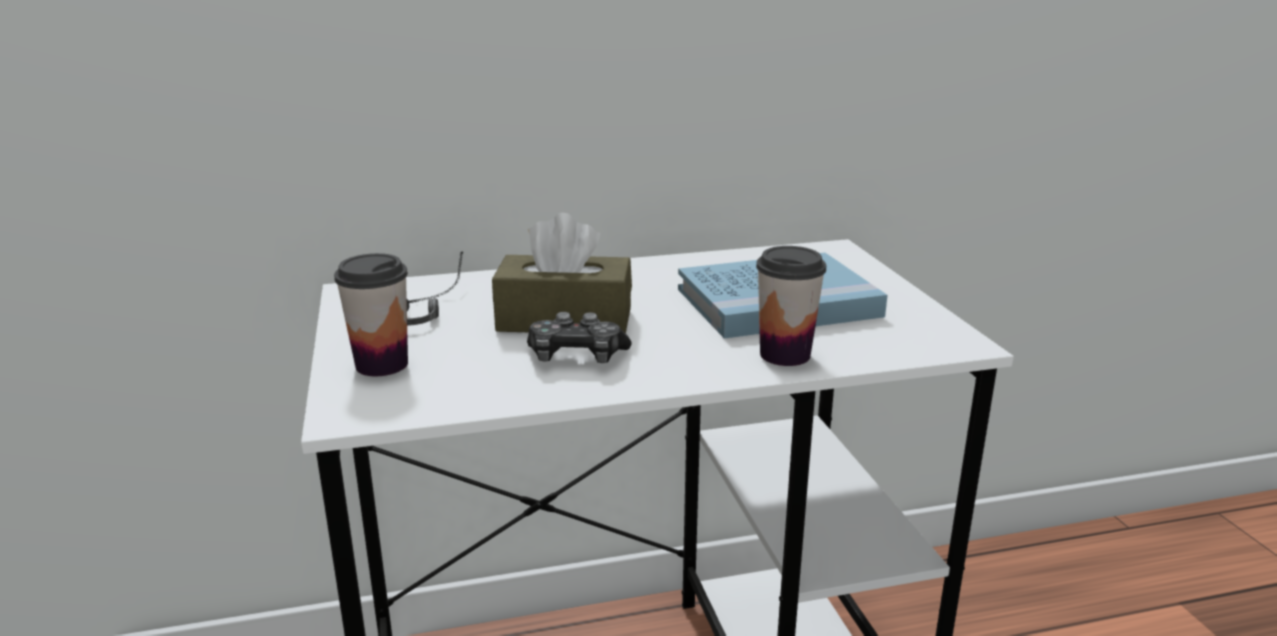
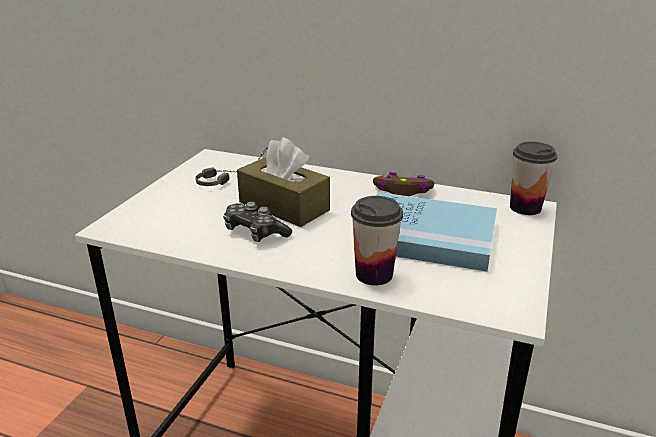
camera: 35 degrees right, 5 degrees up
(382, 364) = (162, 204): cup -> cup (525, 208)
(681, 267) = (403, 191): none -> brown game controller

